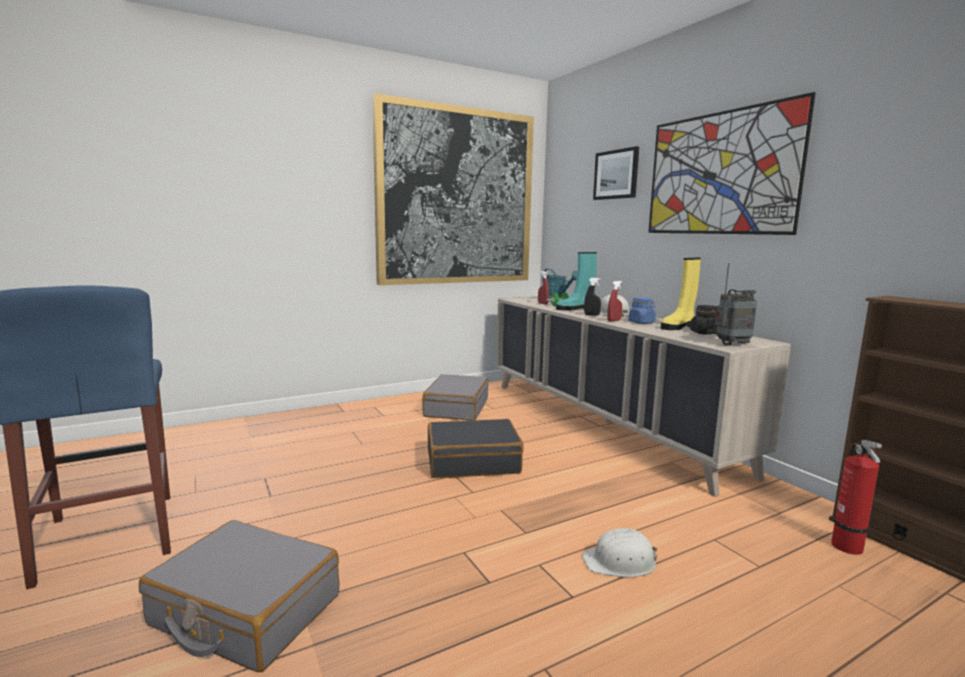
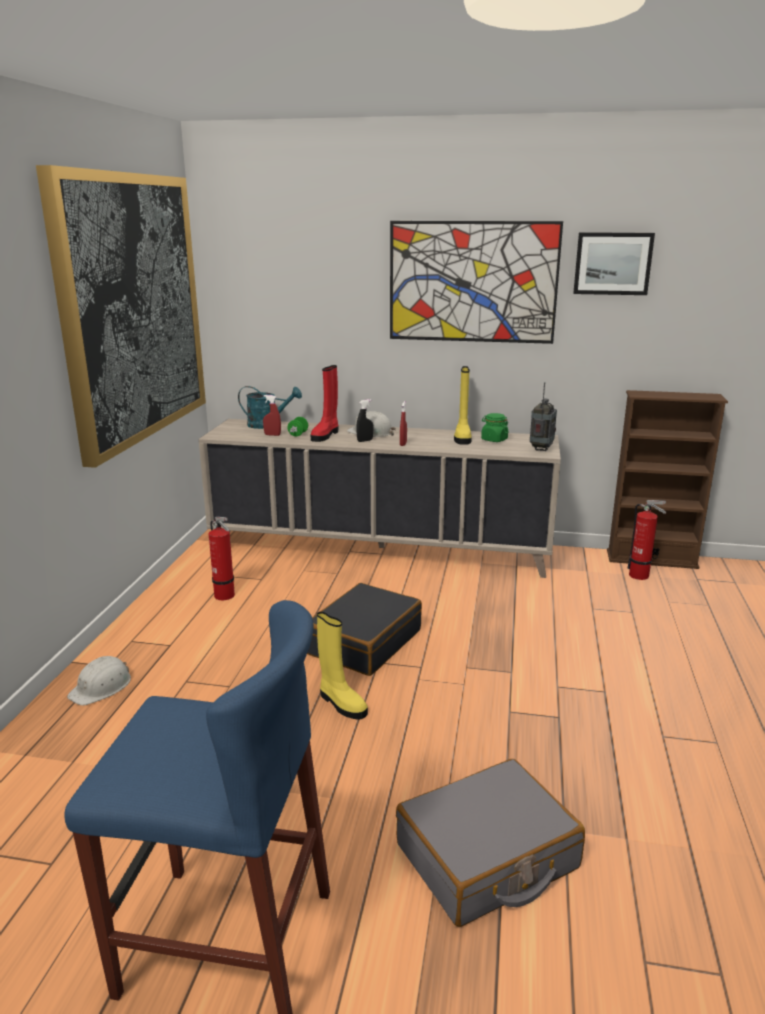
camera: 50 degrees left, 10 degrees up
(386, 481) = (341, 703): none -> yellow boot
(456, 408) = (225, 596): grey suitcase -> fire extinguisher
(575, 309) = (325, 435): turquoise boot -> red boot
(616, 174) = (332, 269): picture -> picture (612, 263)
(620, 562) = (584, 654): white hard hat -> white hard hat (101, 687)
(641, 322) = (426, 440): blue jar -> none
(704, 333) = (494, 440): black jar -> green jar

